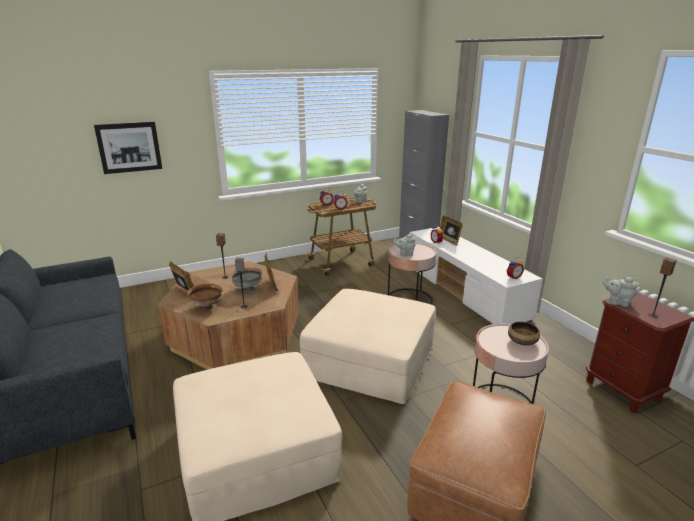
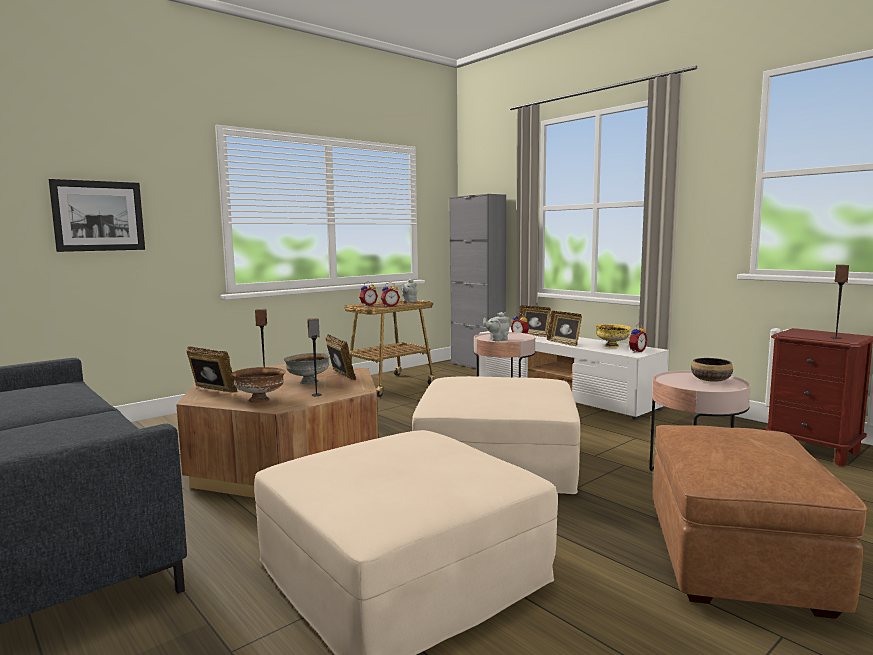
camera: 15 degrees left, 15 degrees down
(464, 257) = (564, 343): none -> picture frame
(499, 267) = (612, 346): none -> yellow bowl
(617, 302) = (788, 334): grey teapot -> none

